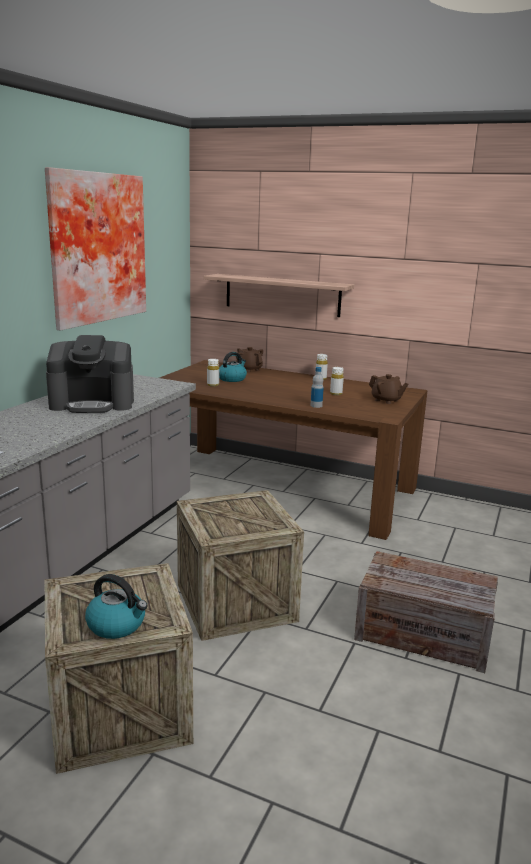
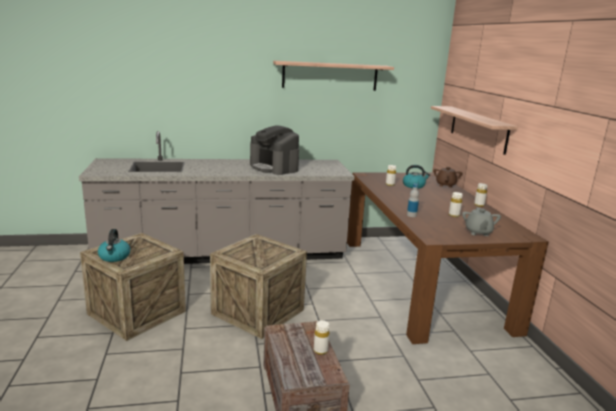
camera: 55 degrees right, 0 degrees up
(95, 248) = (330, 76): picture -> shelf
(386, 400) = (478, 232): brown teapot -> grey teapot
(435, 570) = (320, 350): none -> white bottle

